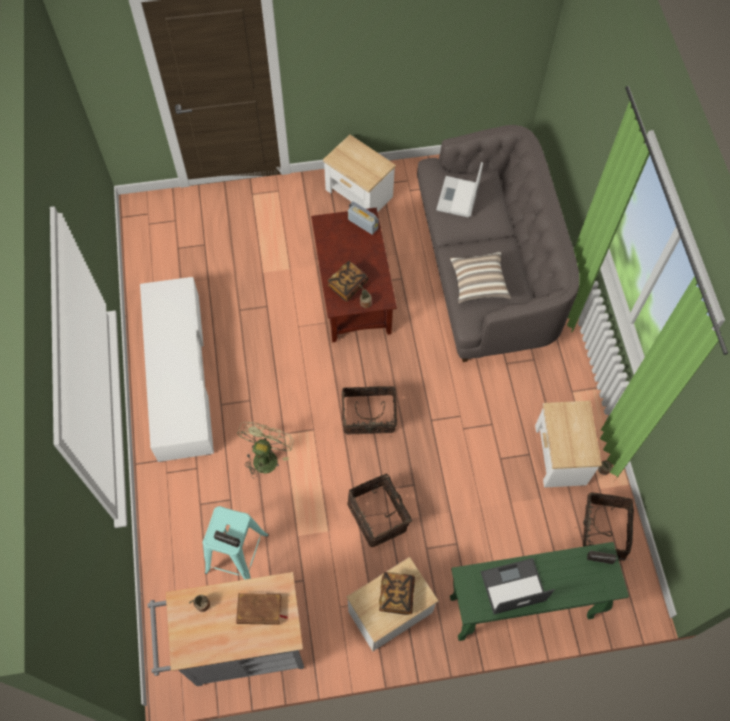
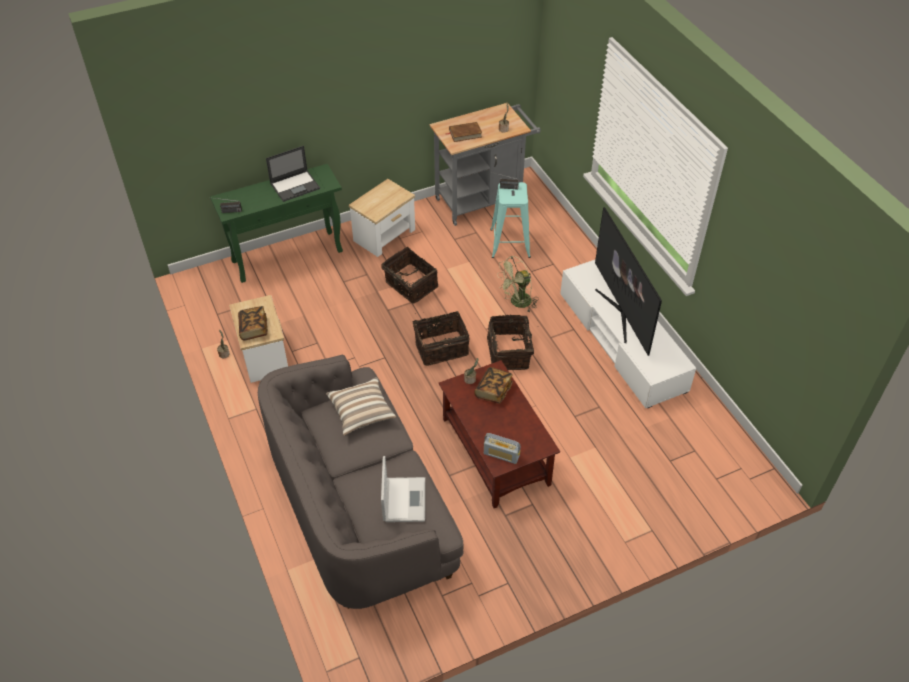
camera: 165 degrees right, 15 degrees down
(175, 364) = (621, 312): none -> television
(266, 456) = (517, 303): green fan -> green fan turned 60 degrees clockwise
(358, 194) = (530, 561): side table -> none
(396, 595) = (379, 201): book -> book (253, 329)
(602, 531) = (225, 312): basket -> basket (510, 352)

